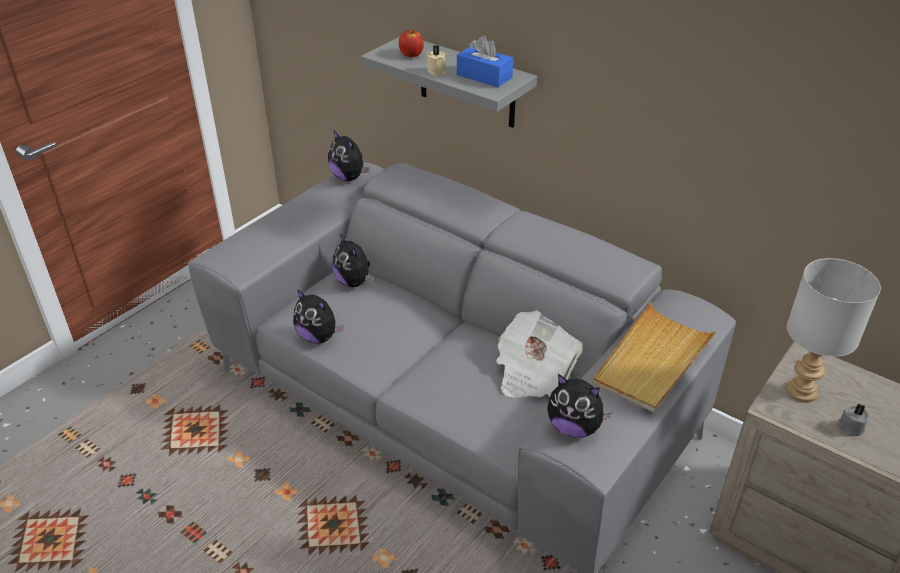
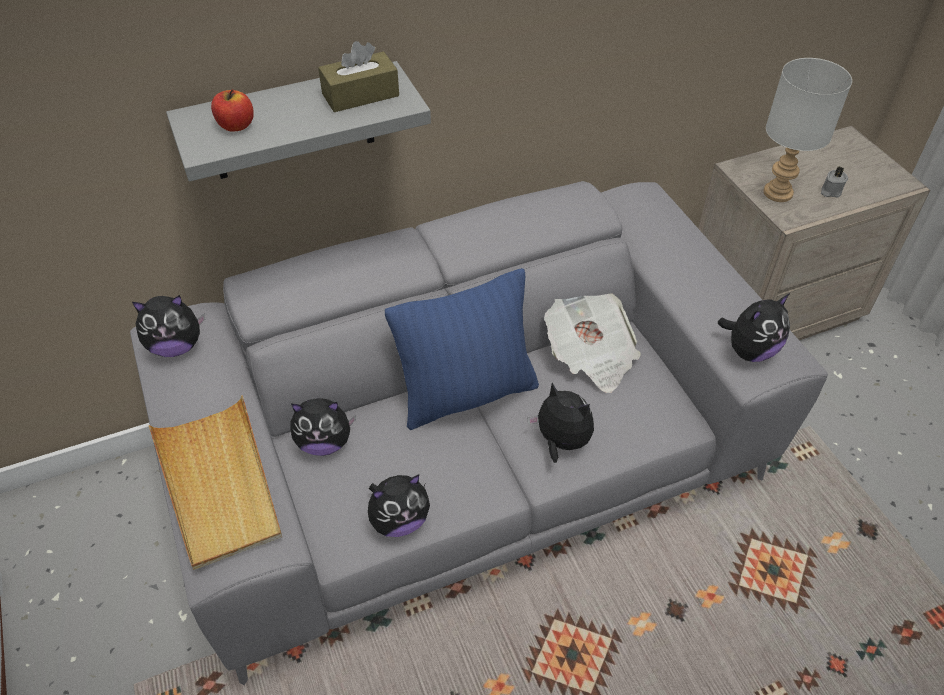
camera: 60 degrees left, 10 degrees up
(437, 71) = (307, 122): beige candle -> none
(437, 387) = (561, 442): none -> plush toy
(444, 326) = (467, 394): none -> blue pillow
(484, 76) = (360, 95): blue tissue box -> brown tissue box
(652, 361) = (690, 256): beige tray -> beige tray (218, 484)

